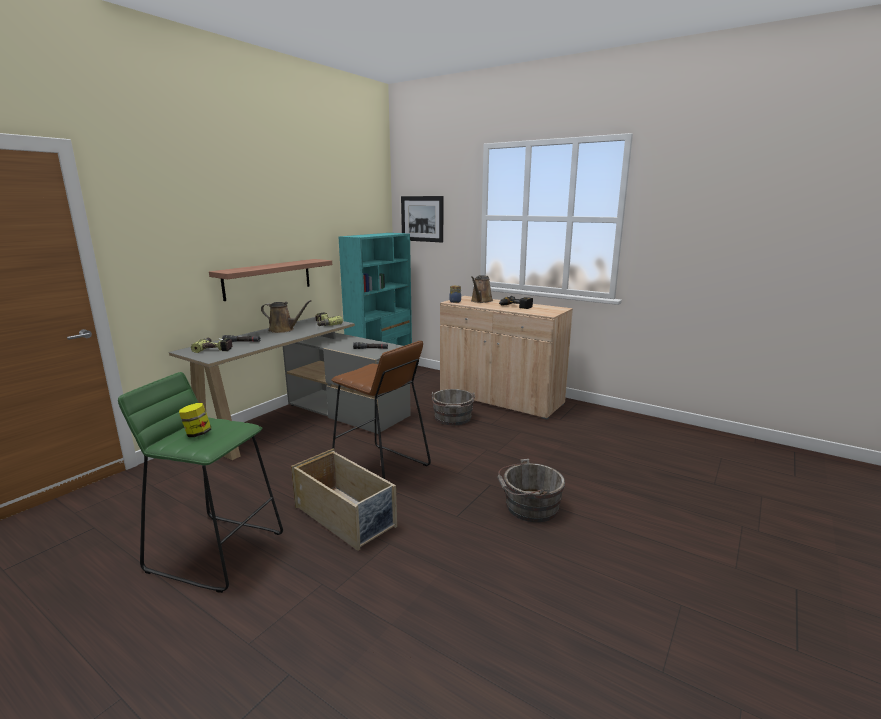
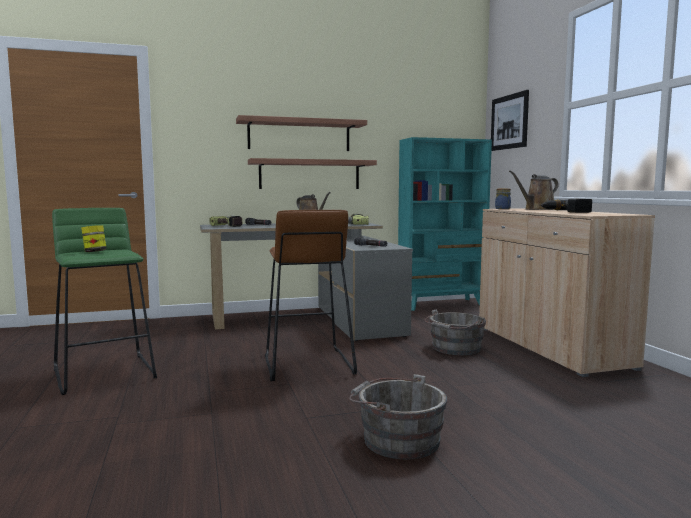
camera: 40 degrees right, 10 degrees down
(255, 239) = (299, 135): none -> shelf
(346, 517) = (217, 384): beige storage box -> none

